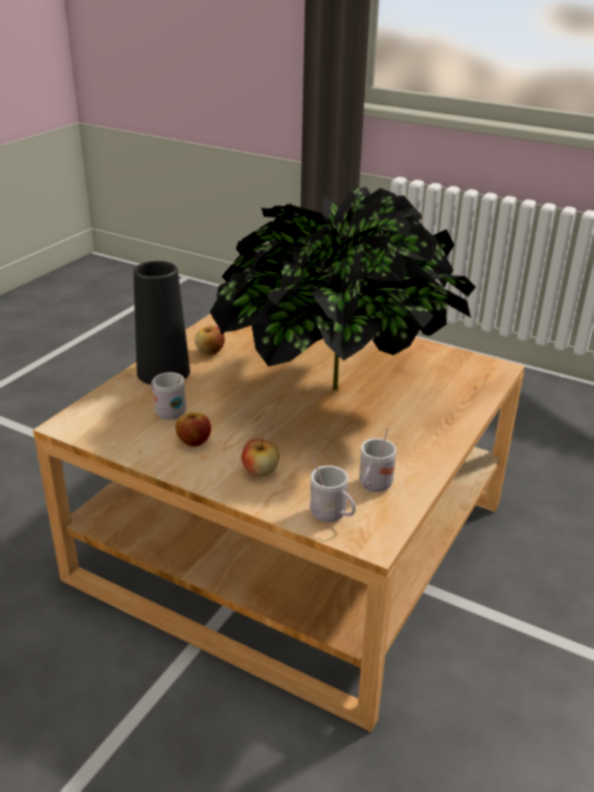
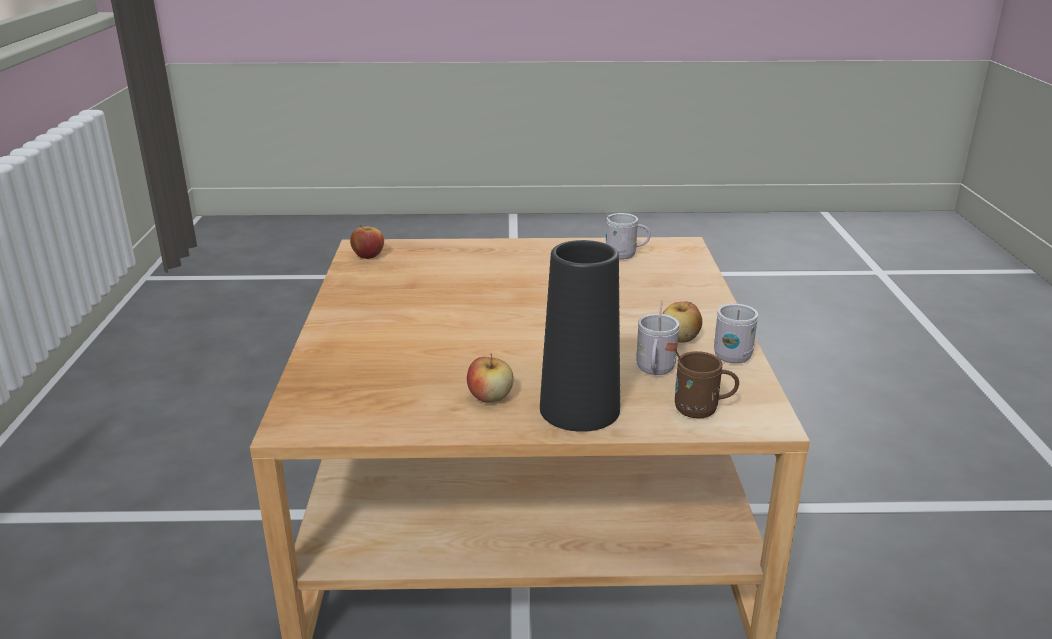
camera: 120 degrees left, 5 degrees down
(108, 408) = (702, 410): none -> brown mug
(260, 471) = (673, 297): apple -> apple (368, 256)
(332, 516) = (681, 260): white mug -> white mug (732, 354)
(335, 392) = (497, 301): potted plant -> none

